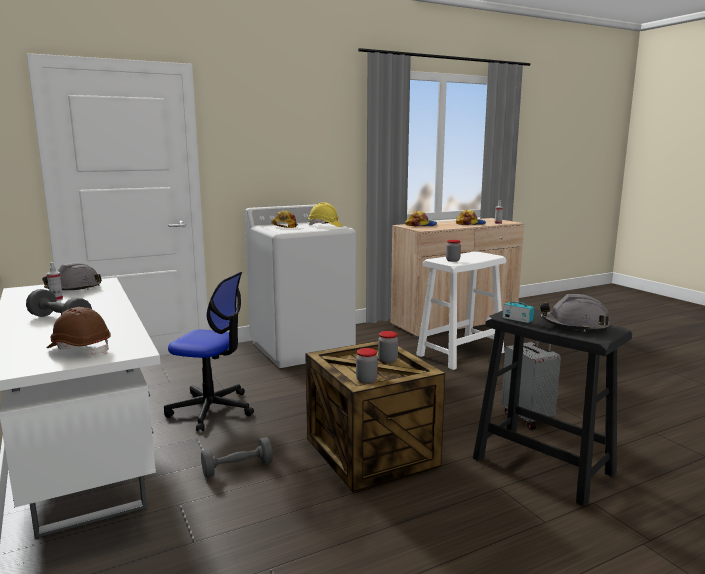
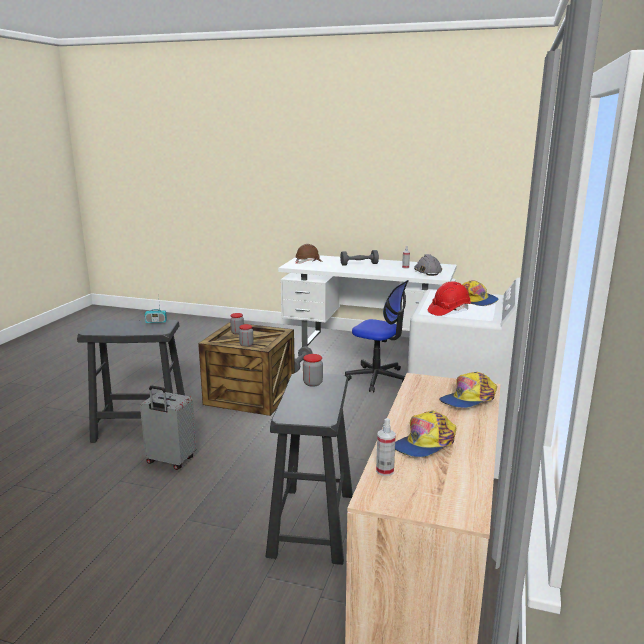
camera: 135 degrees right, 5 degrees up
(211, 410) = (377, 378): office chair -> office chair turned 120 degrees counterclockwise
(325, 226) = (448, 311): yellow hard hat -> red hard hat
(460, 354) = (312, 523): white stool -> black stool
(574, 325) = (116, 327): grey hard hat -> none

